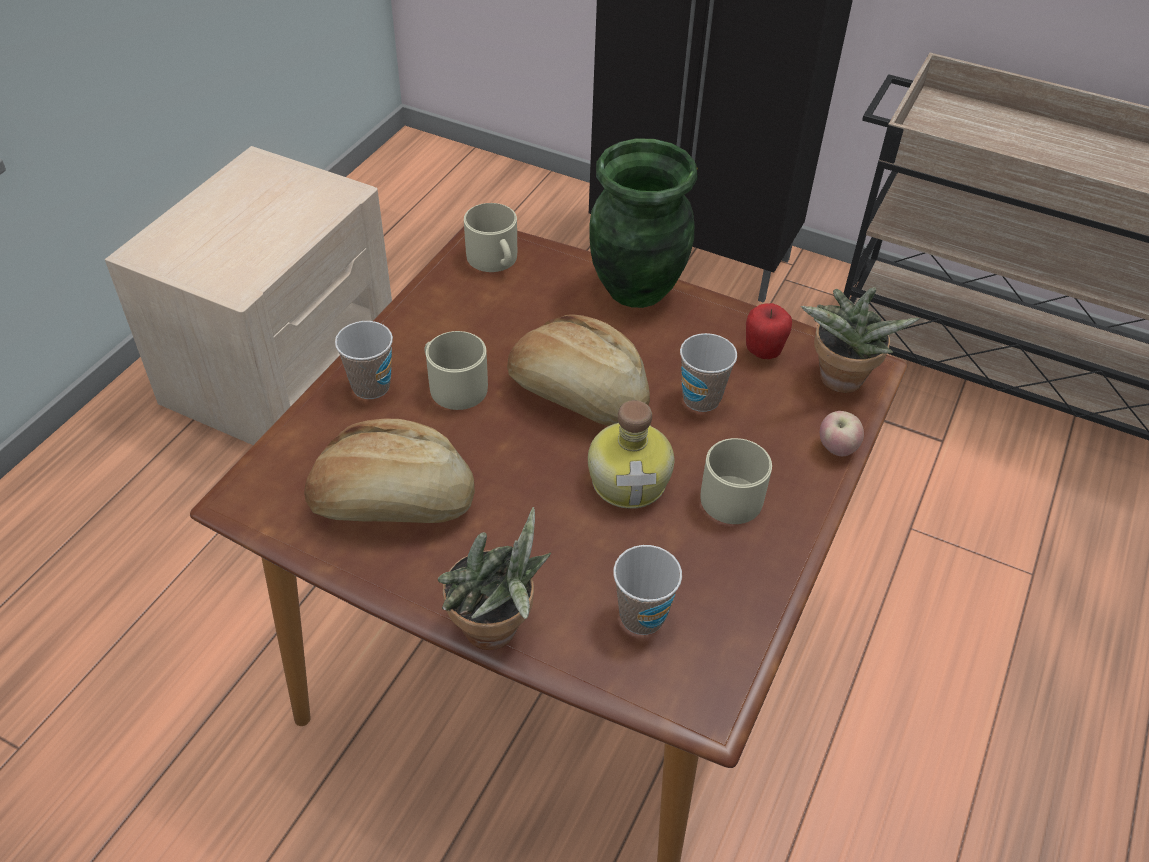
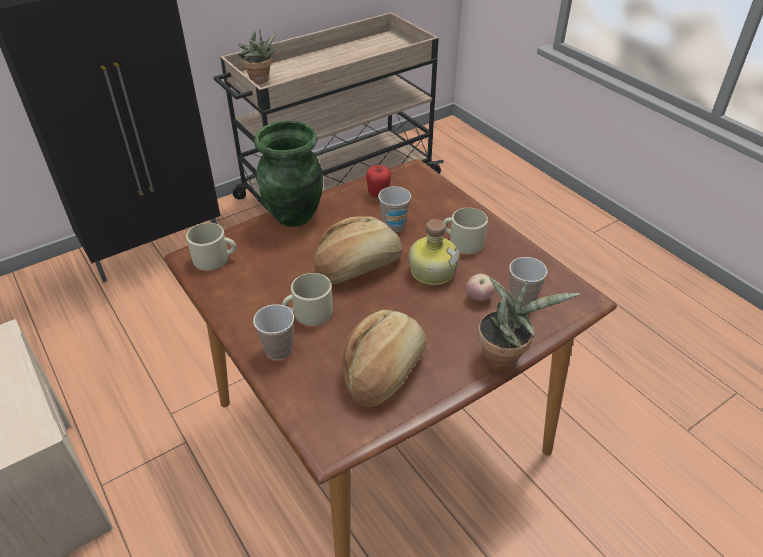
camera: 60 degrees left, 5 degrees down
(836, 449) = (457, 199): apple -> apple (478, 298)
(838, 383) = (417, 181): potted plant -> potted plant (260, 81)

